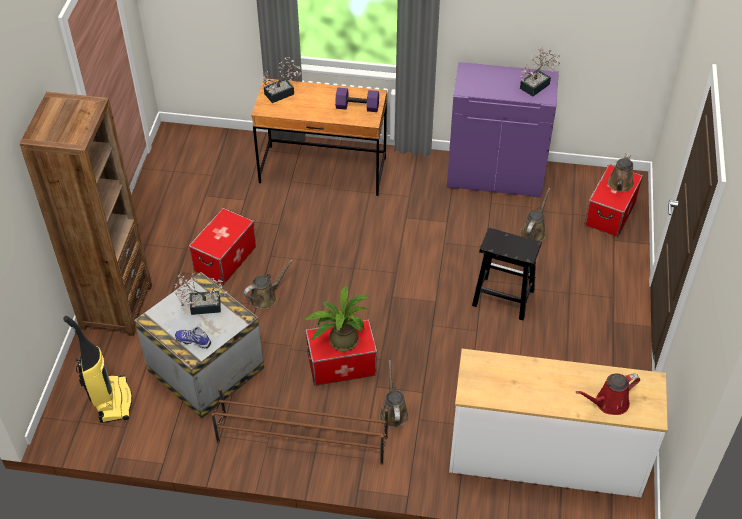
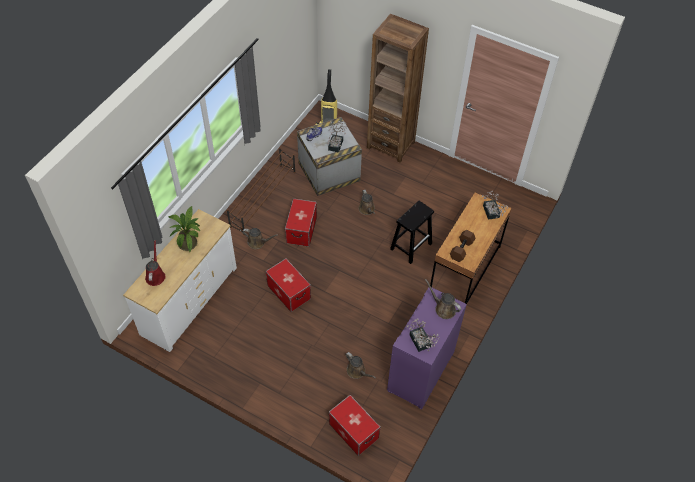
camera: 110 degrees right, 5 degrees up
(225, 259) = (406, 199): storage box -> storage box (288, 292)
(340, 340) = (300, 214): potted plant -> potted plant (189, 242)
(358, 106) = (462, 250): purple dumbbell -> brown dumbbell
(502, 297) = (310, 328): black stool -> black stool (411, 246)
(620, 185) = (355, 423): brown watering can -> brown watering can (443, 308)

